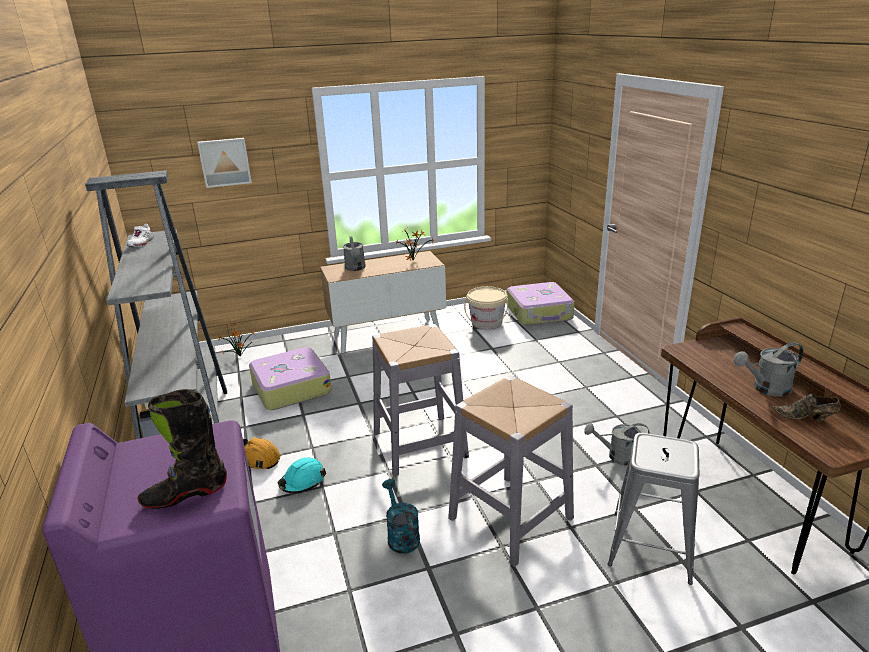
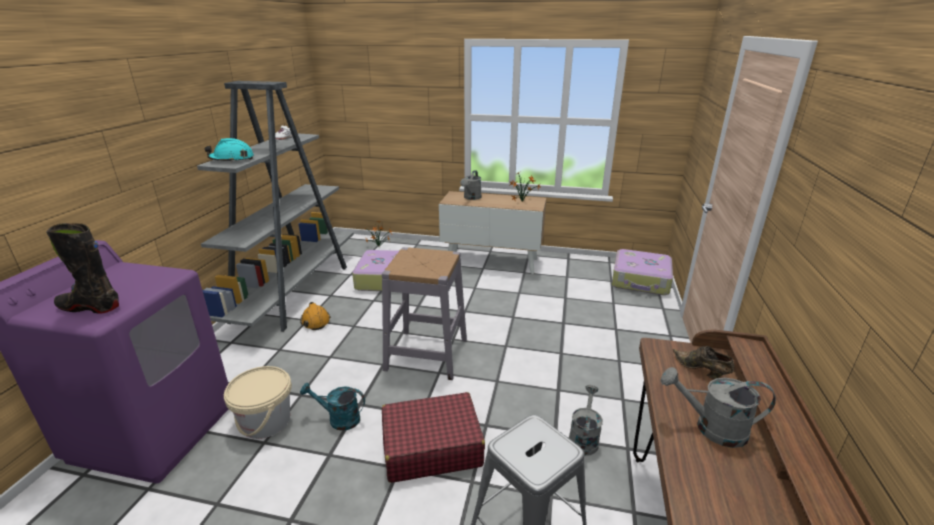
camera: 30 degrees right, 0 degrees up
(225, 162) = (391, 93): picture -> none
(302, 481) = (322, 348): turquoise hard hat -> turquoise hard hat (232, 159)
(401, 535) = (339, 419): turquoise watering can -> turquoise watering can turned 90 degrees counterclockwise
(486, 322) = (582, 275): beige bucket -> beige bucket (266, 421)
(510, 518) = (431, 447): grey stool -> red suitcase
(617, 456) = (583, 438): grey watering can -> grey watering can turned 75 degrees clockwise
(806, 418) = (722, 485): brown shoe -> brown shoe (701, 371)

